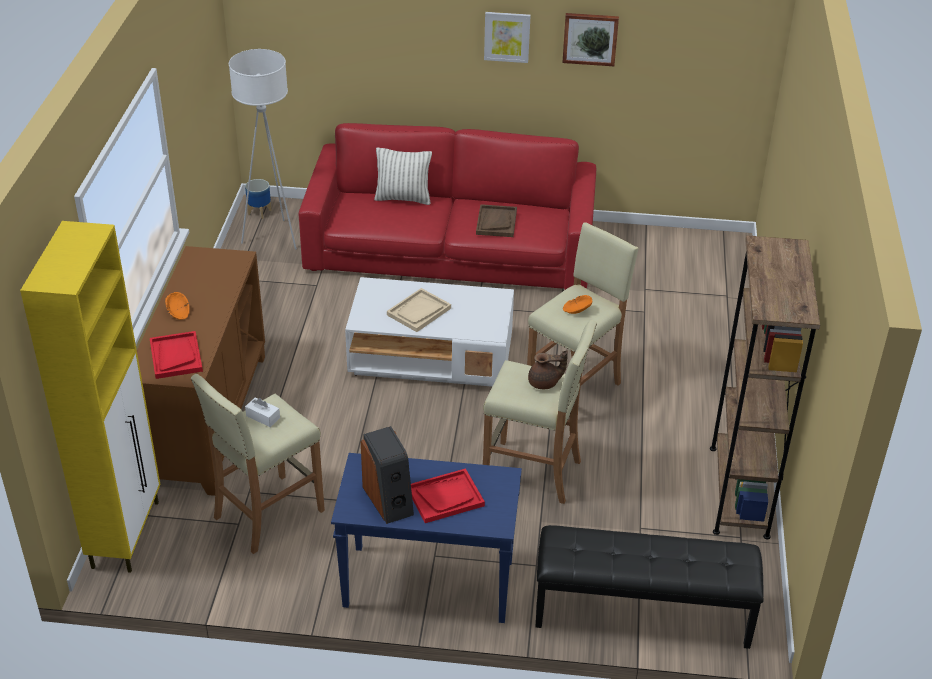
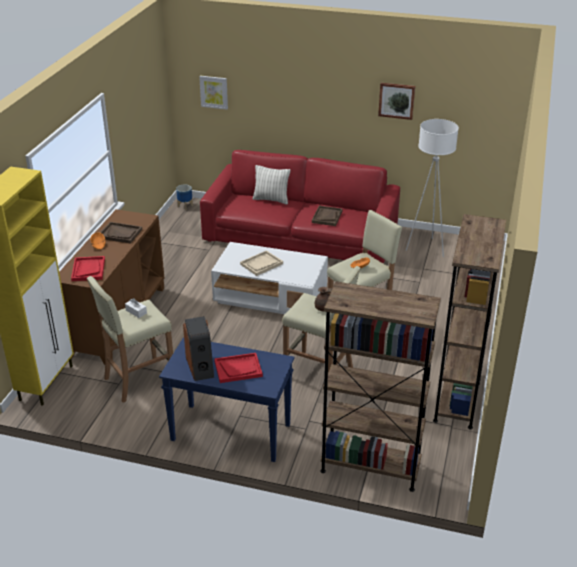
camera: 10 degrees right, 5 degrees down
(206, 289) = (120, 234): none -> brown tray
(272, 237) = (189, 220): white floor lamp -> white floor lamp (426, 248)
(507, 36) = (343, 97): picture -> picture (214, 92)
(642, 614) = (370, 467): black bench -> brown bookcase

